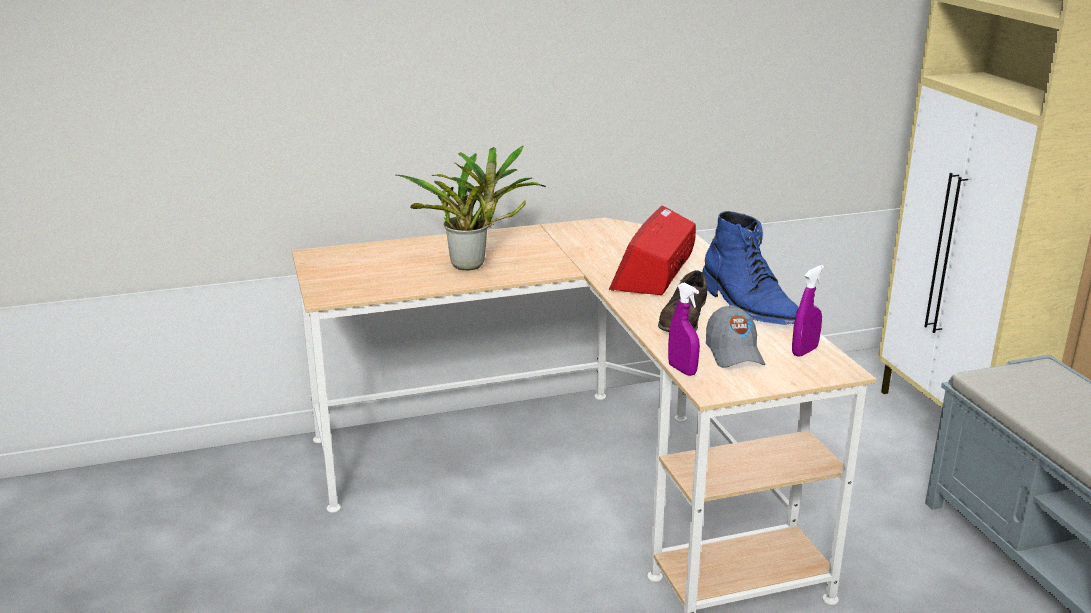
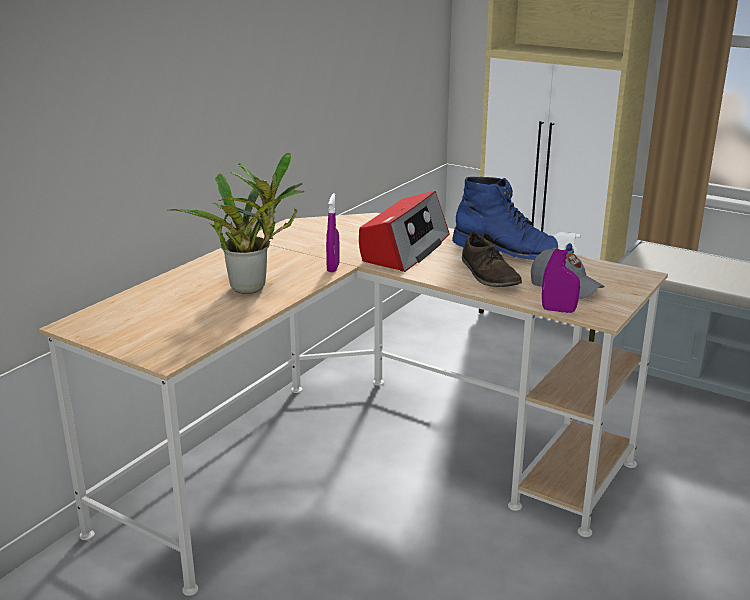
camera: 40 degrees left, 0 degrees up
(653, 272) = (404, 249): radio -> radio turned 135 degrees counterclockwise
(804, 351) = (601, 271): purple spray bottle -> purple spray bottle (333, 267)

